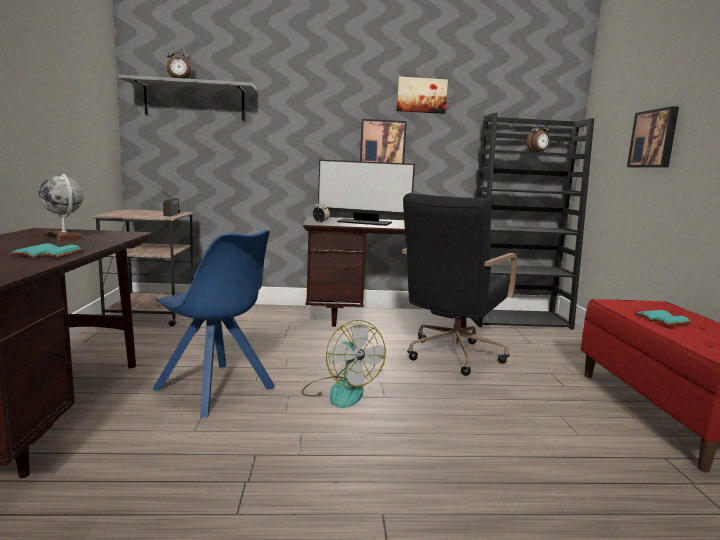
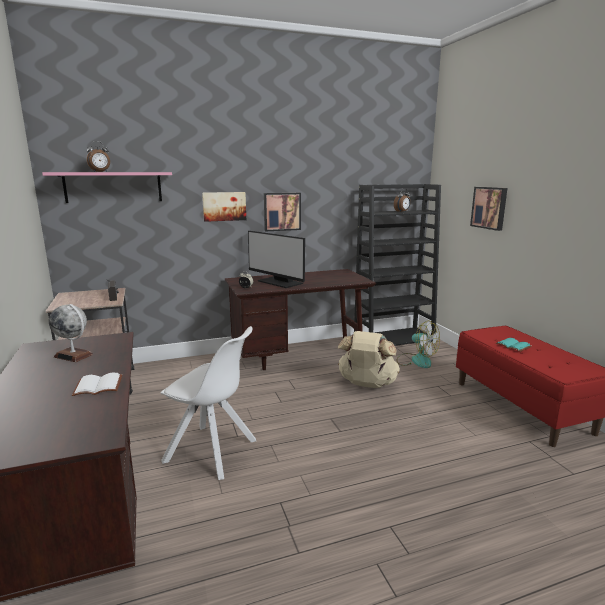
camera: 15 degrees left, 5 degrees up
(50, 254) = (99, 385): turquoise book -> white book
(195, 100) = (113, 187): grey shelf -> pink shelf
(215, 389) = (212, 451): blue chair -> white chair
(340, 391) = (306, 432): fan -> fan (416, 360)
(364, 222) = (279, 282): monitor -> monitor turned 45 degrees clockwise
(421, 95) = (310, 170): picture -> picture (224, 206)
(451, 357) = (367, 385): black office chair -> beige backpack

